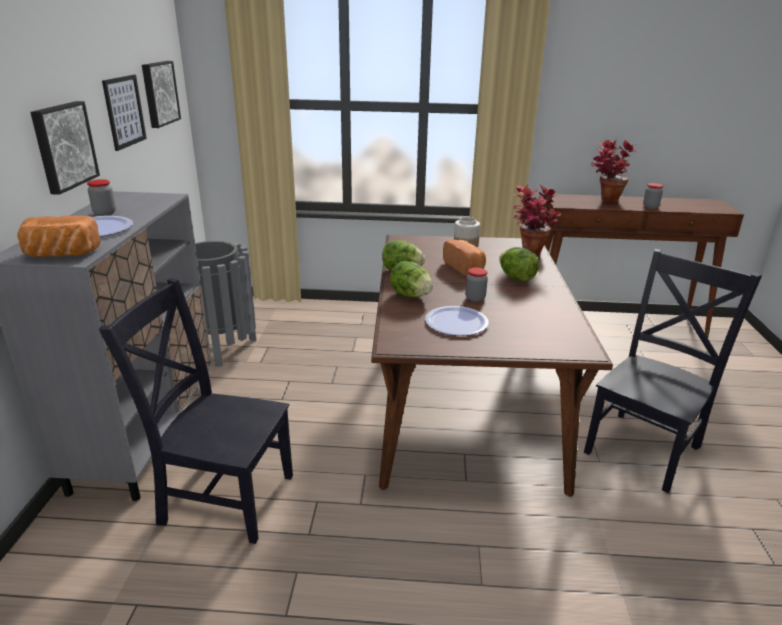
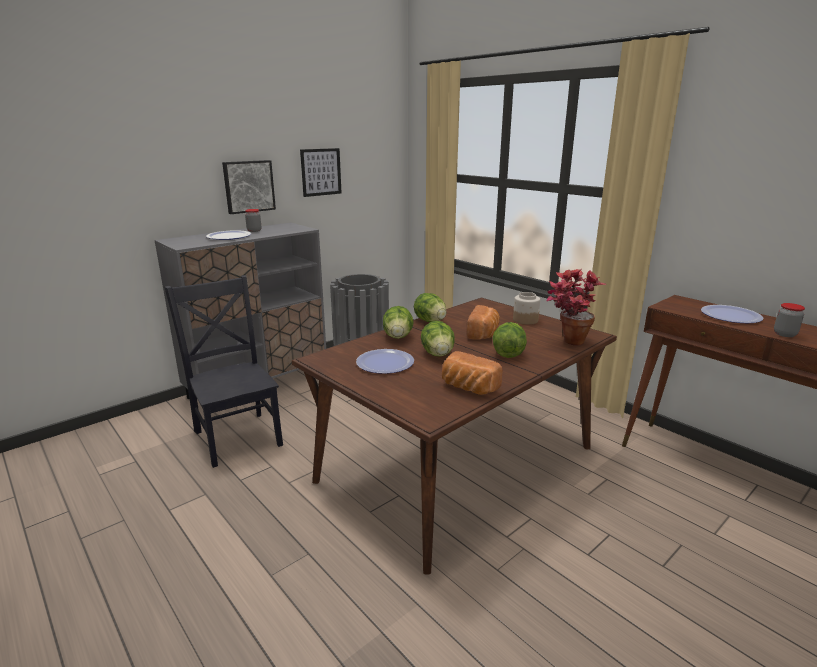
camera: 45 degrees right, 5 degrees down
(61, 255) = (183, 243): bread -> bread (468, 388)
(159, 93) = (367, 163): picture -> none
(475, 298) = (438, 354): jar -> lettuce
(604, 201) = (730, 316): potted plant -> plate
(644, 447) = (565, 589): black chair -> none

